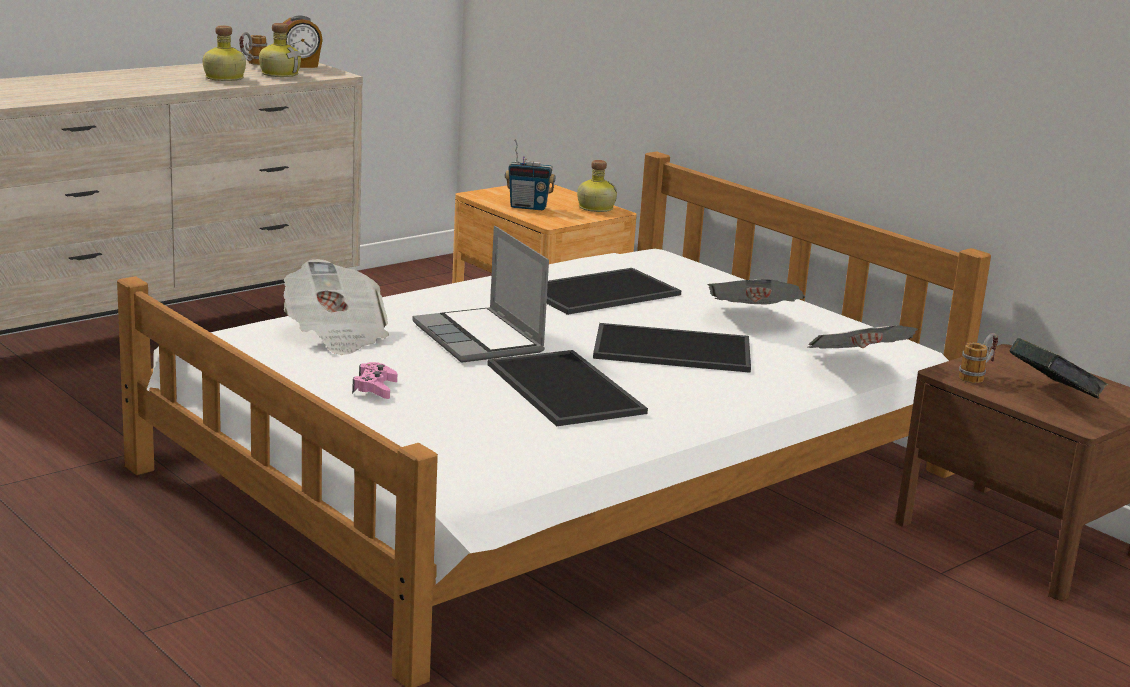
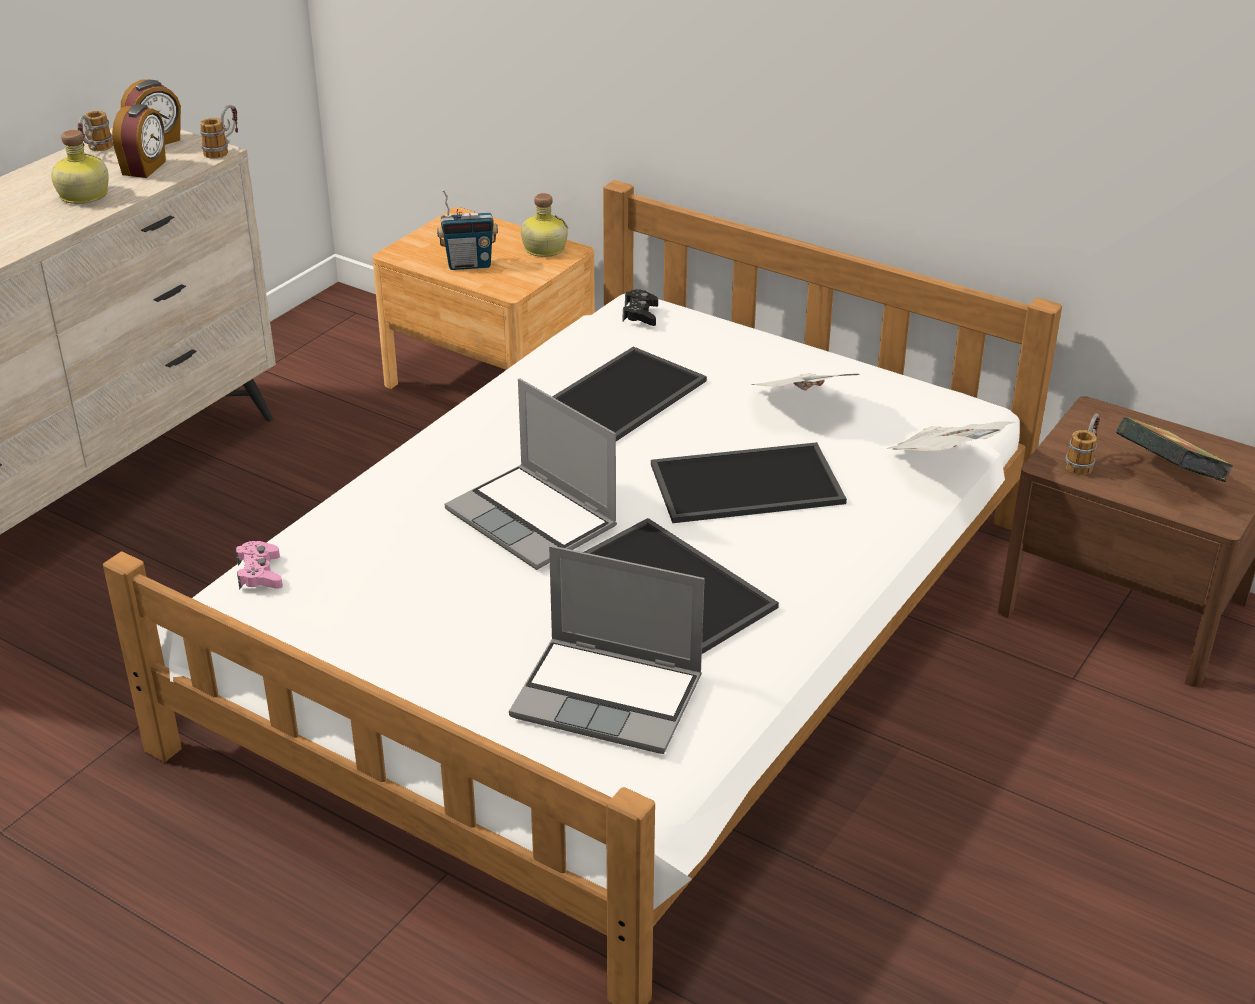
camera: 15 degrees left, 15 degrees up
(280, 74) = (145, 168): bottle -> alarm clock
(336, 335) = (370, 556): newspaper -> none
(345, 74) = (223, 149): none -> mug
(374, 388) = (467, 644): pink game controller -> pink game controller (260, 573)
(468, 433) = (610, 697): none -> laptop
(653, 256) = (640, 314): none -> black game controller

